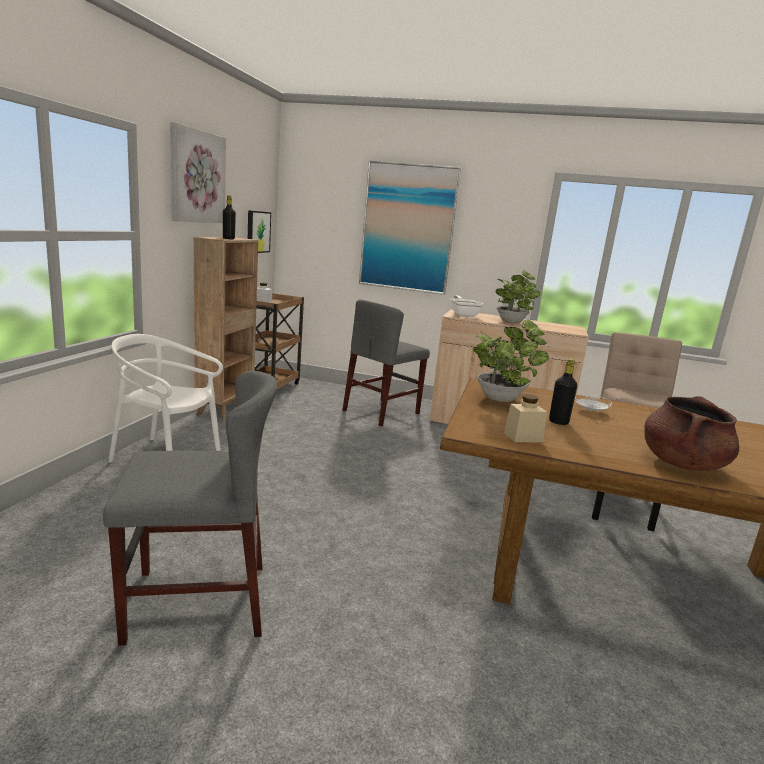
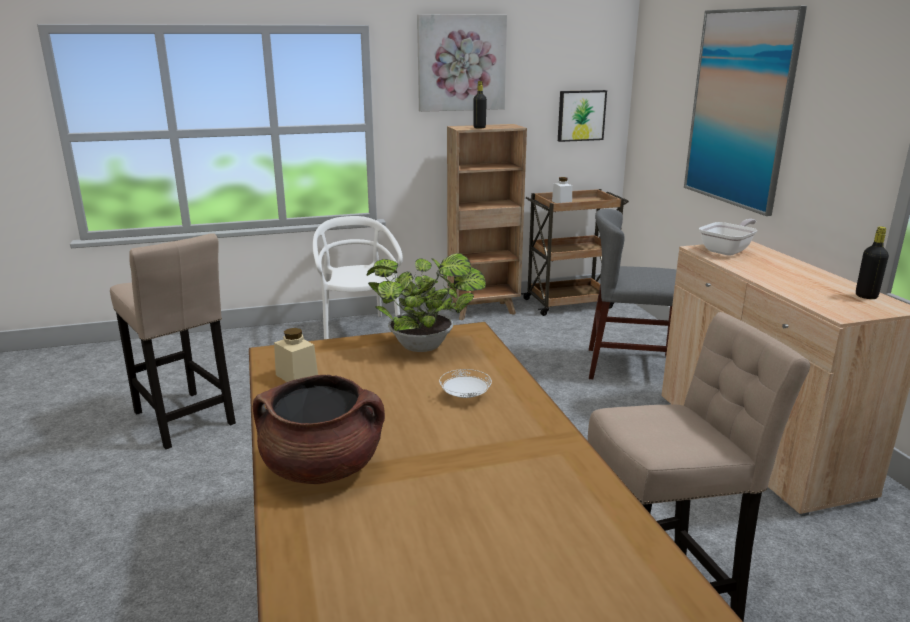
camera: 60 degrees right, 5 degrees up
(197, 602) = (185, 421): grey chair -> beige stool
(512, 321) = (780, 274): potted plant -> none
(558, 422) = (381, 385): black bottle -> black bottle (866, 296)

